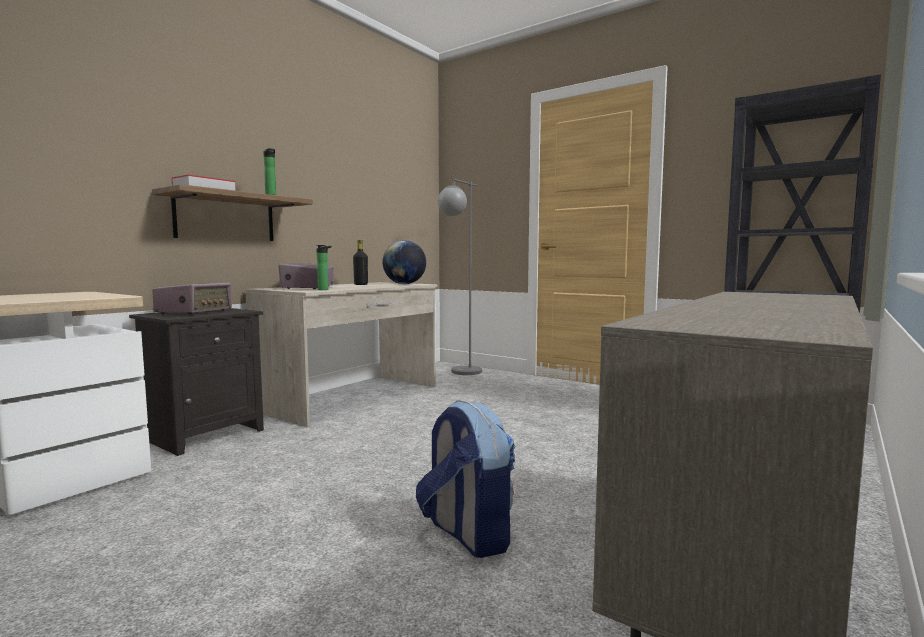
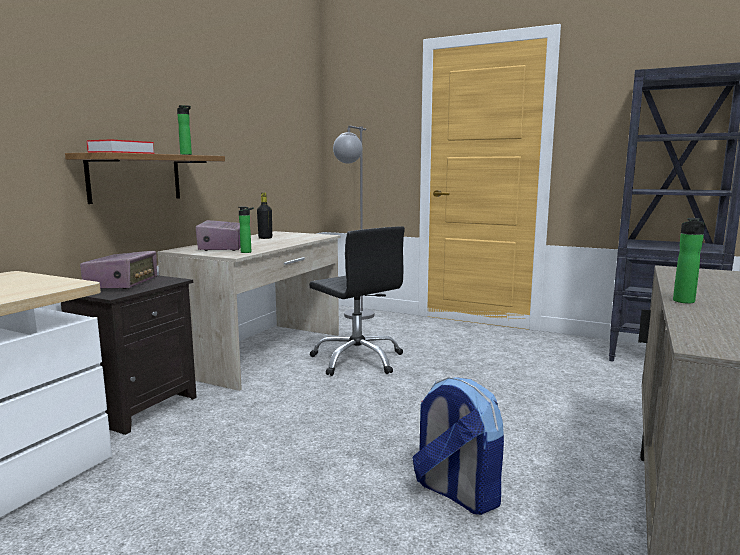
camera: 10 degrees left, 5 degrees up
(404, 284) = (308, 235): globe -> none
(440, 408) = (358, 360): none -> black office chair
(699, 305) = (684, 302): none -> bottle

